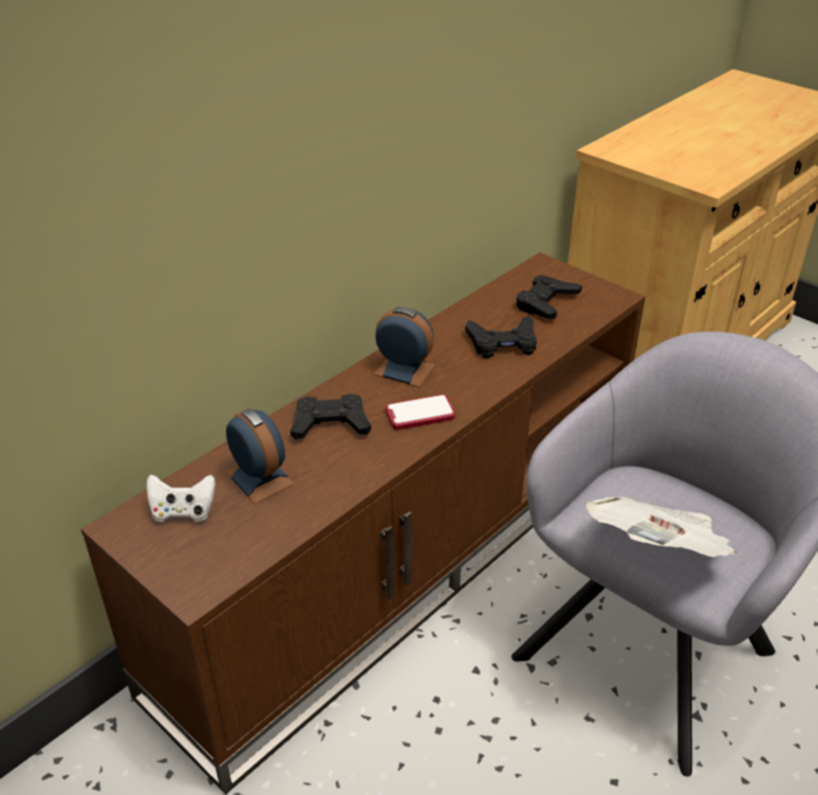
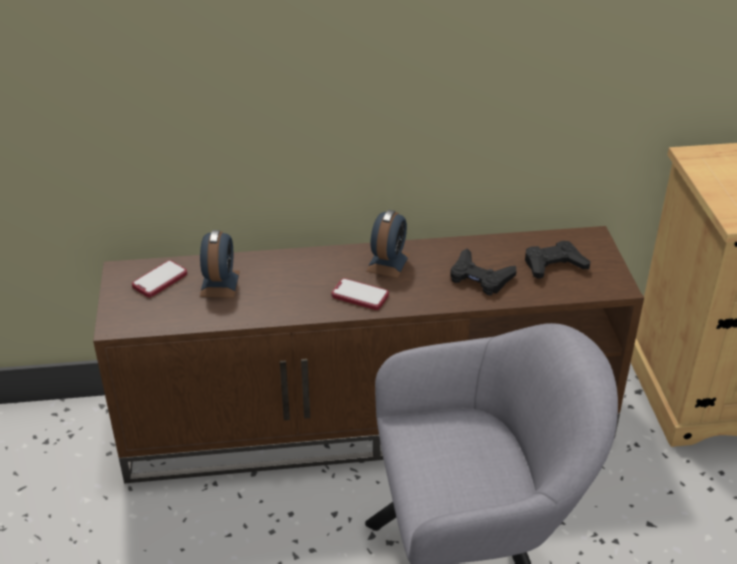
camera: 40 degrees right, 0 degrees up
(183, 512) = (160, 280): white game controller -> phone
(330, 424) = (298, 273): black game controller -> none
(404, 370) = (388, 262): alarm clock -> alarm clock turned 45 degrees clockwise
(658, 552) = (429, 476): newspaper -> none

